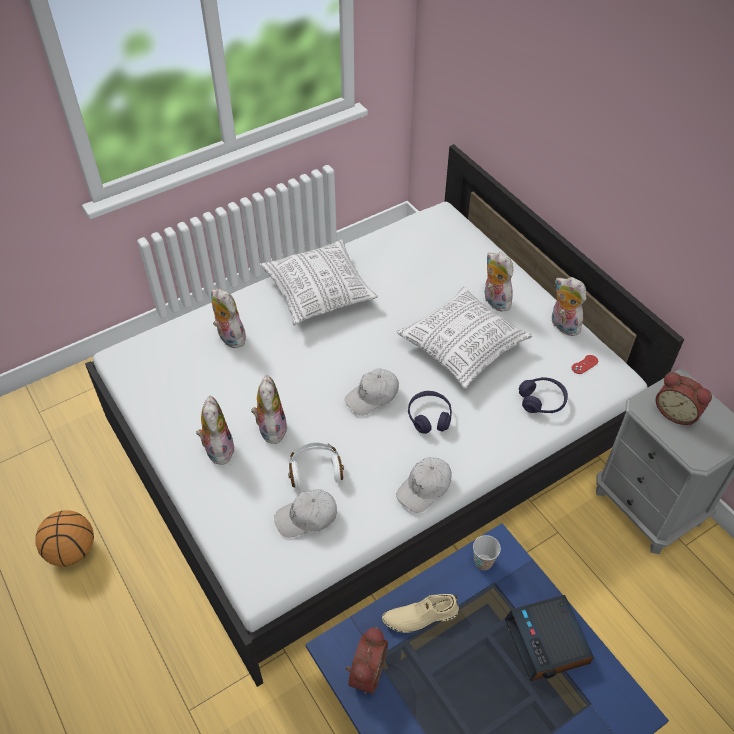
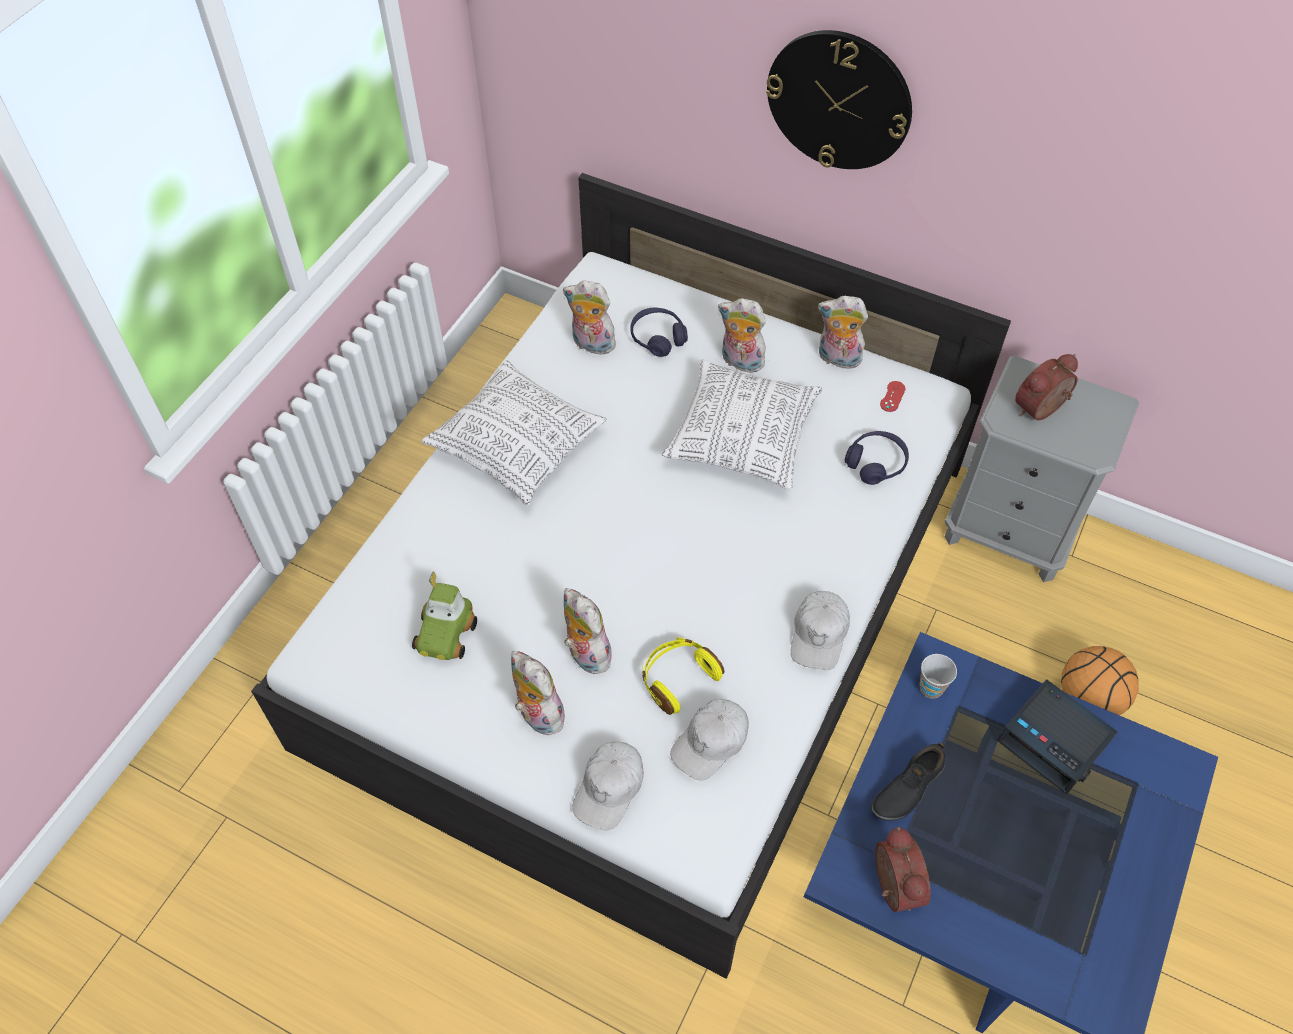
camera: 30 degrees left, 5 degrees up
(71, 551) = (370, 951): basketball -> basketball (1088, 700)
(200, 379) = (446, 635): none -> toy car
(229, 337) = (442, 560): plush toy -> plush toy (591, 344)
(315, 469) = (678, 678): white headphones -> yellow headphones
(372, 396) = (681, 551): white cap -> white cap (609, 788)
(420, 616) = (907, 788): beige shoe -> black shoe
(429, 417) = (764, 545): purple headphones -> purple headphones (658, 338)
(604, 131) = (839, 100): none -> wall clock
(677, 412) = (1041, 410): alarm clock -> alarm clock turned 135 degrees clockwise

